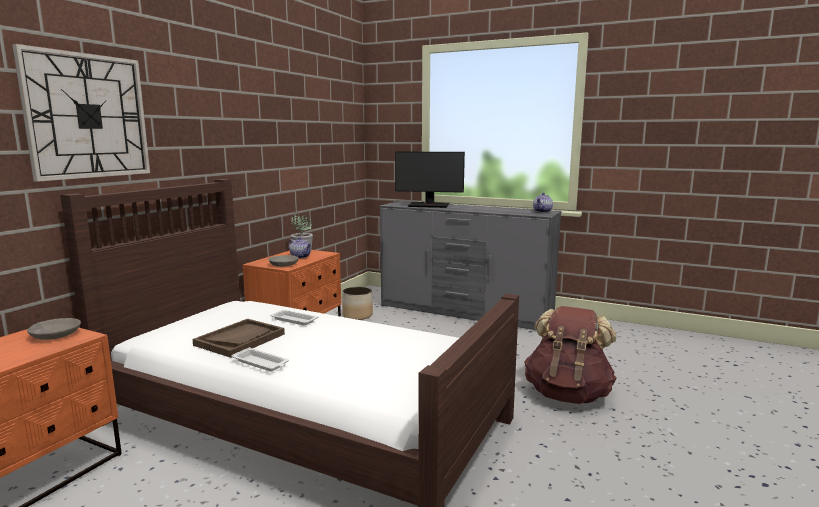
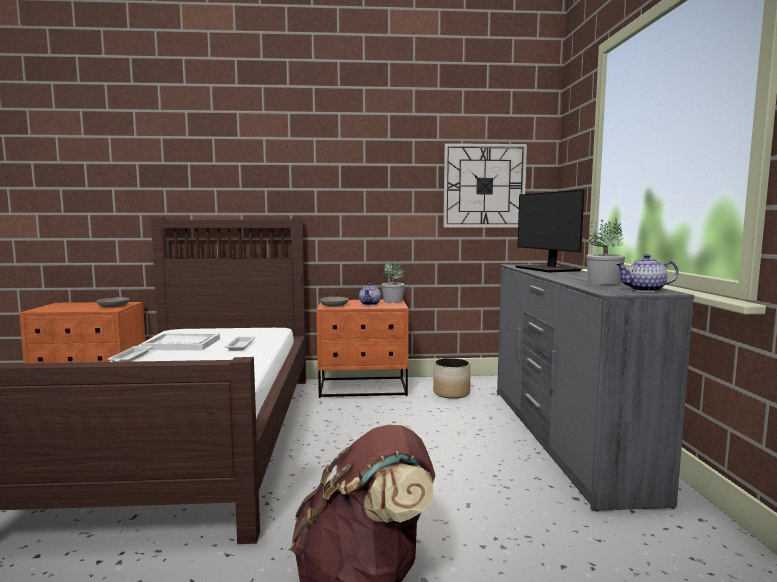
camera: 60 degrees right, 5 degrees down
(87, 116) = (184, 164): wall clock -> wall clock (484, 186)
(240, 339) = (182, 344): brown tray -> white tray
(507, 210) = (603, 283): none -> potted plant

